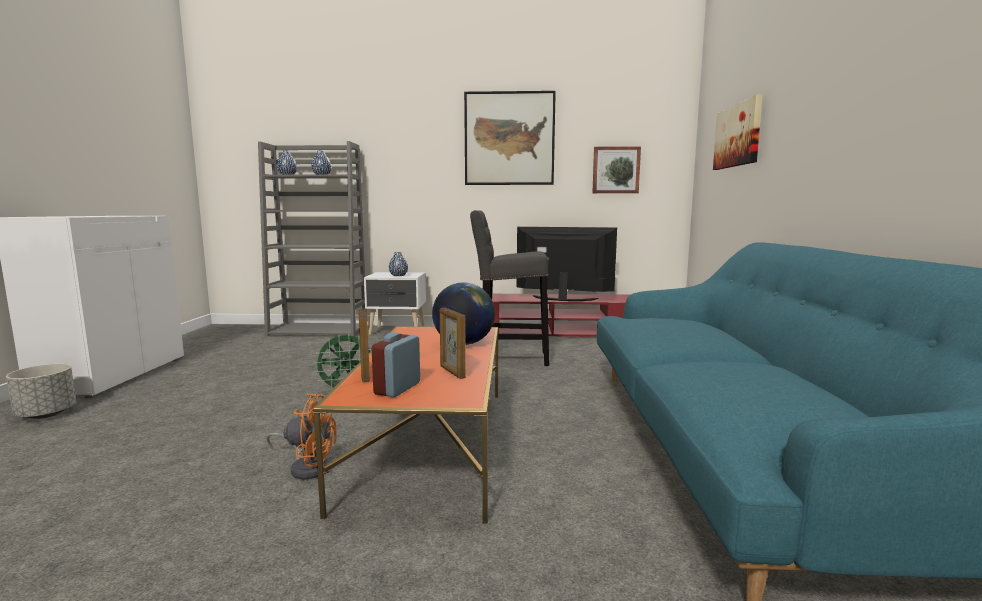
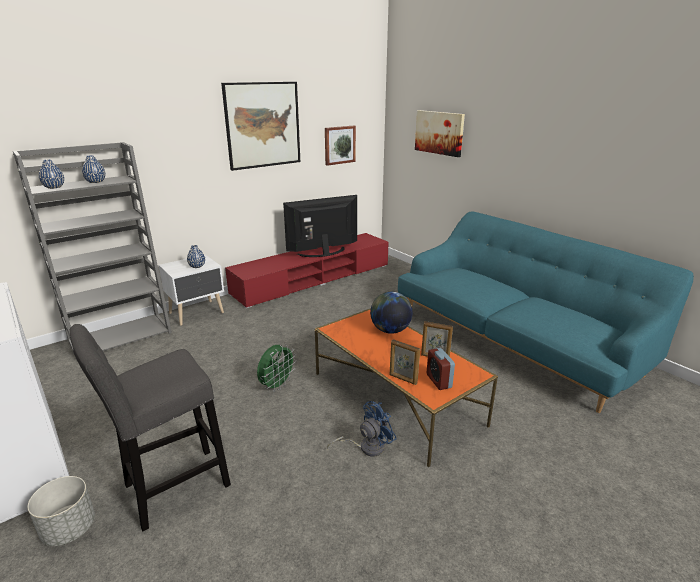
camera: 40 degrees left, 15 degrees up
(307, 467) = (366, 447): orange fan -> blue fan
(509, 358) = (327, 314): grey stool -> grey stool (171, 488)

